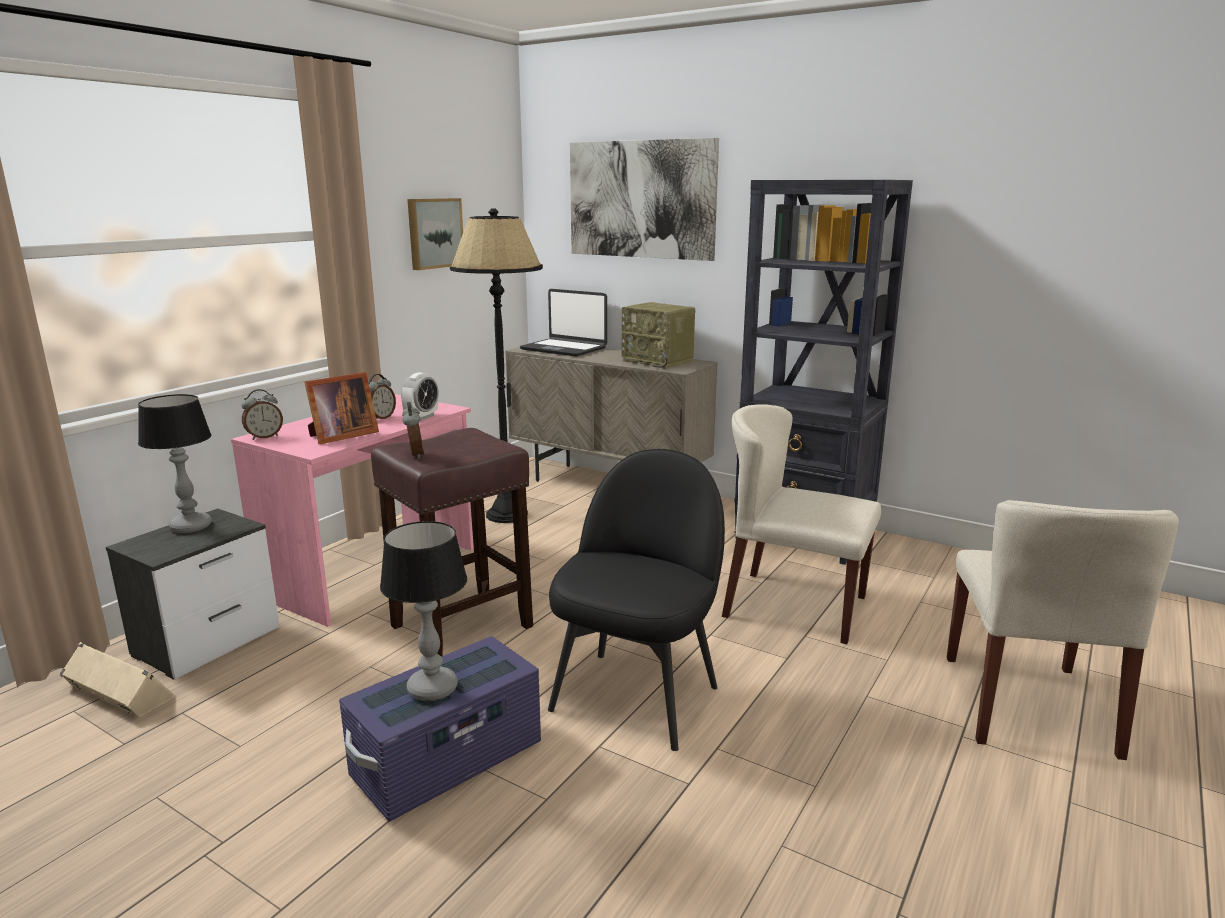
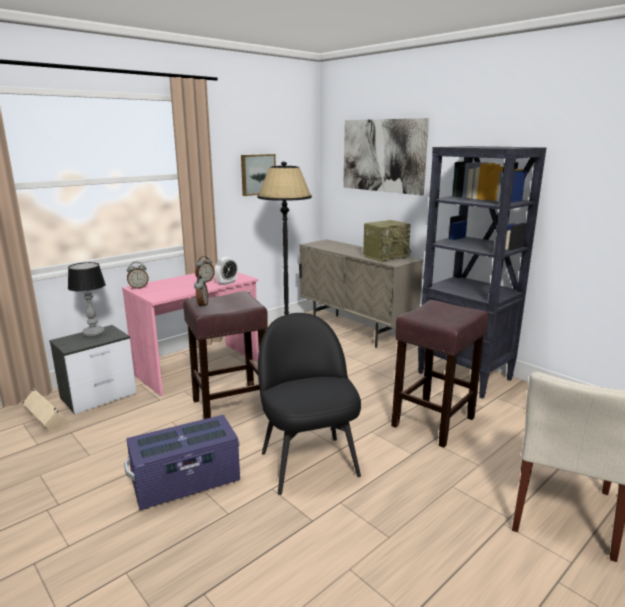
camera: 15 degrees right, 0 degrees up
(340, 436) = (176, 290): picture frame -> none
(432, 688) = (175, 439): table lamp -> none
(564, 349) = (334, 245): laptop -> none
(637, 695) = (308, 462): black chair -> black chair turned 60 degrees counterclockwise
(659, 361) = (385, 257): radio -> radio turned 90 degrees counterclockwise
(793, 606) = (433, 421): beige chair -> brown stool

